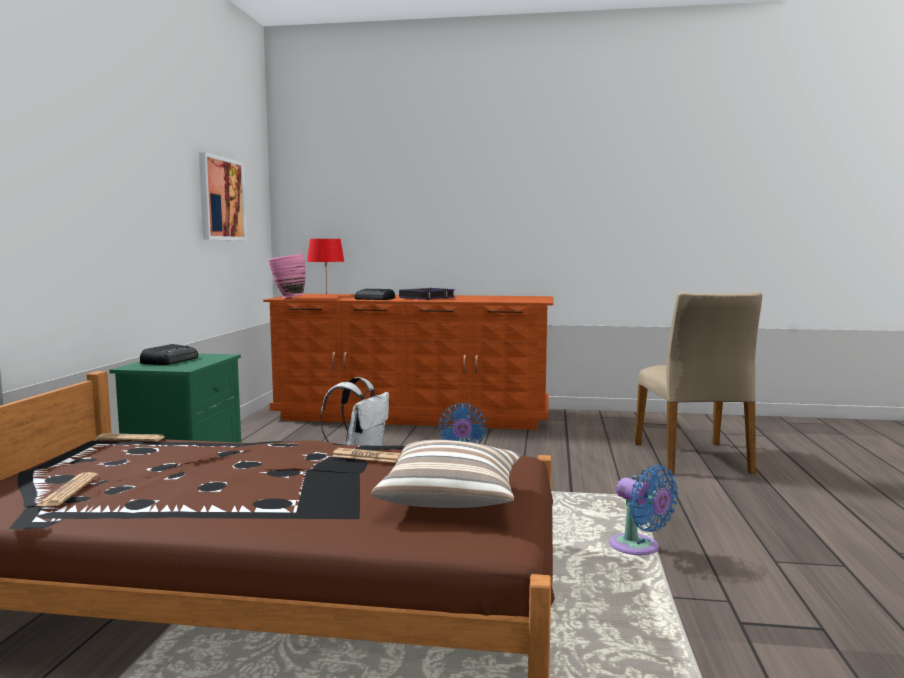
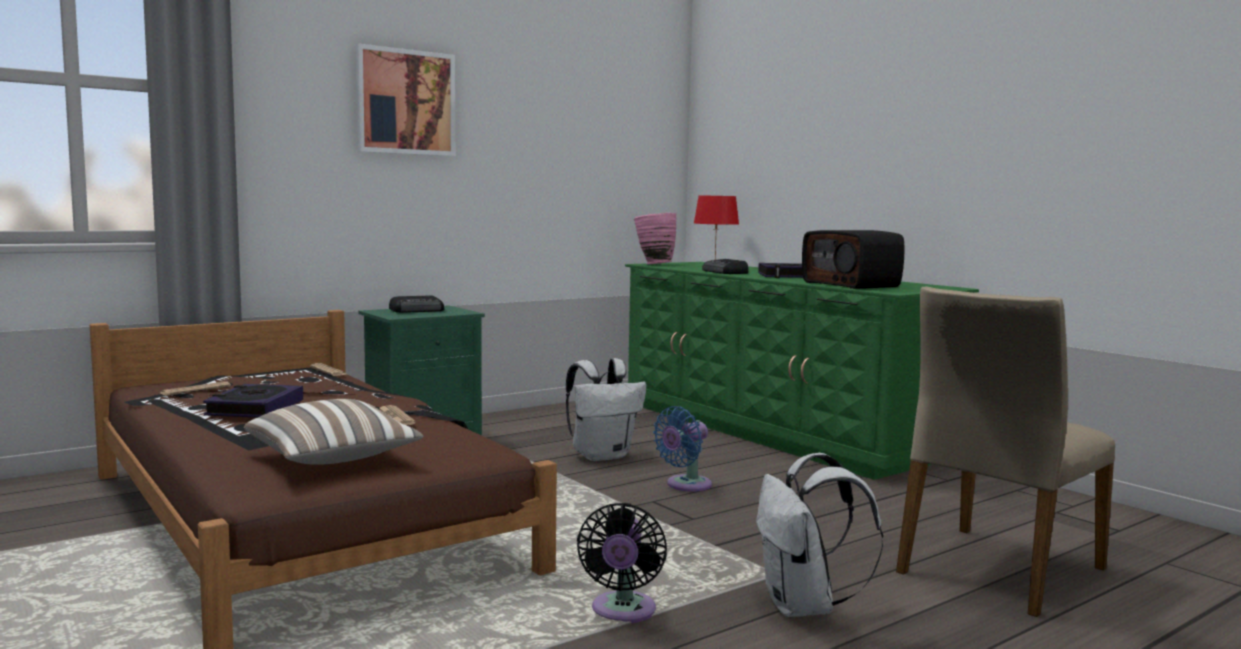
camera: 45 degrees right, 0 degrees up
(213, 486) = (255, 408): none -> book
(221, 199) = (585, 151): picture -> picture (405, 102)
(413, 415) = (772, 429): brown dresser -> green dresser
(493, 299) = (852, 284): none -> radio
(638, 548) = (622, 612): blue fan -> black fan
(688, 507) = (804, 607): none -> white backpack

